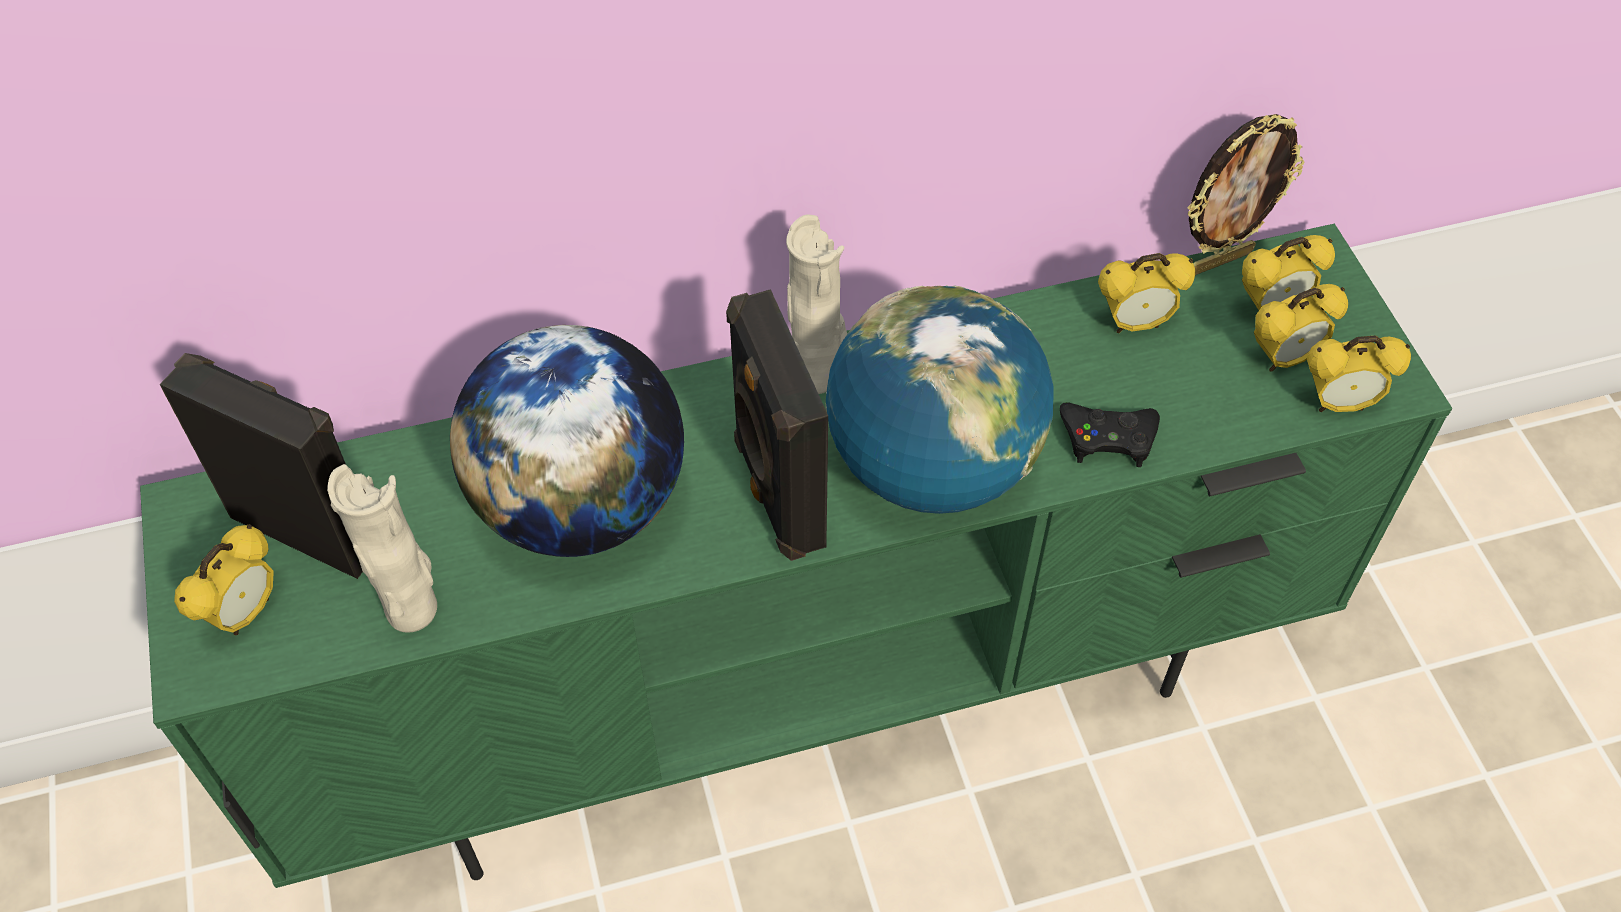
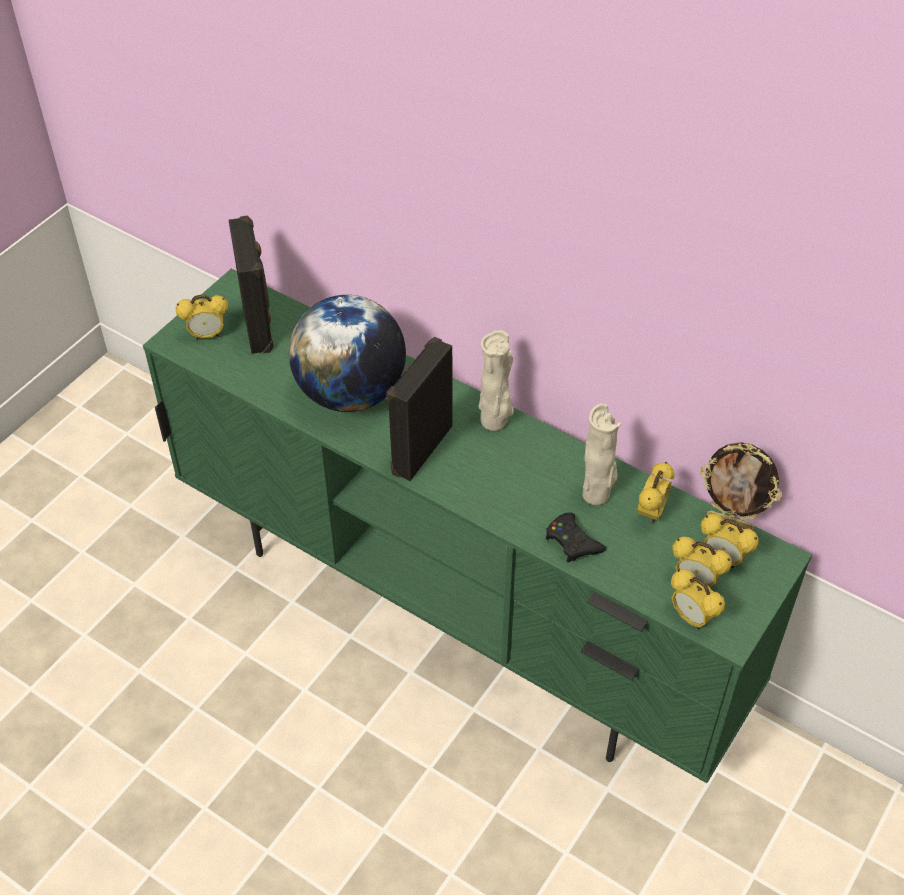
camera: 50 degrees right, 5 degrees down
(413, 608) = (255, 378): beige vase -> beige vase (597, 494)
(932, 466) = (489, 490): globe -> none
(1135, 324) = (651, 513): alarm clock -> alarm clock turned 105 degrees counterclockwise

